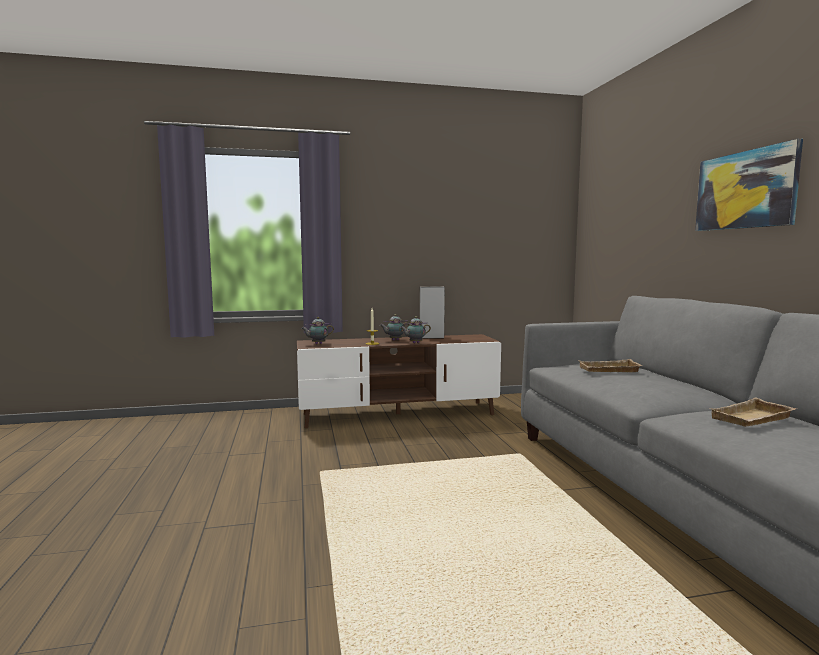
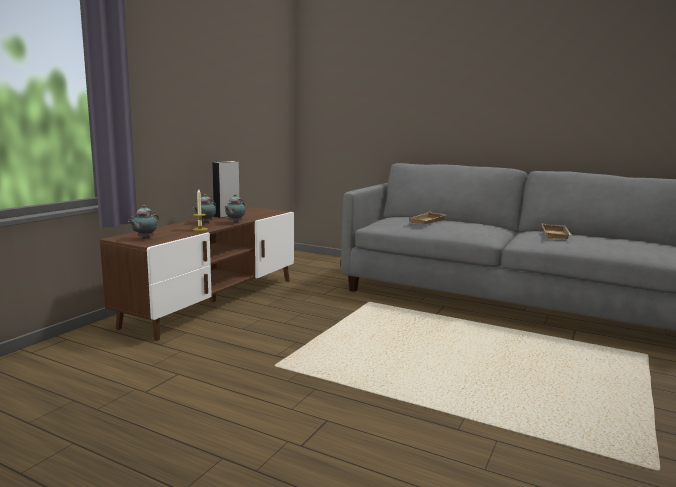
camera: 50 degrees left, 5 degrees up
(745, 190) = (476, 89): picture -> none

